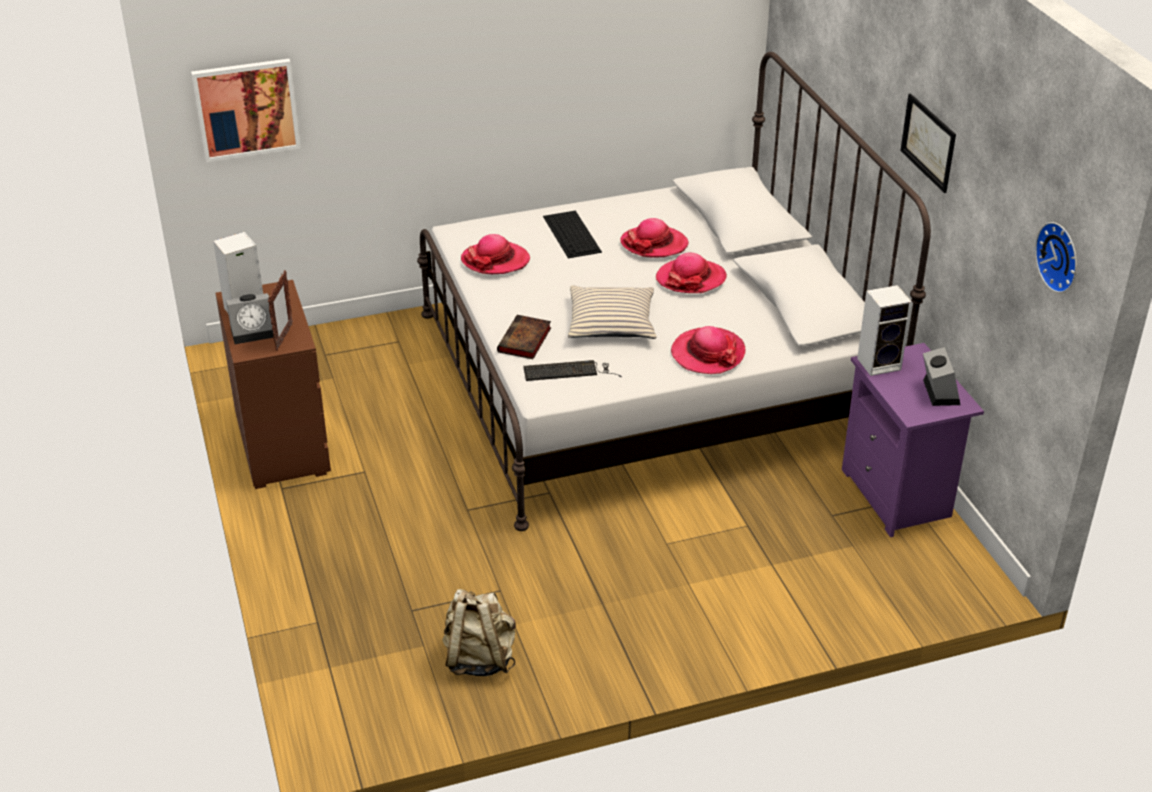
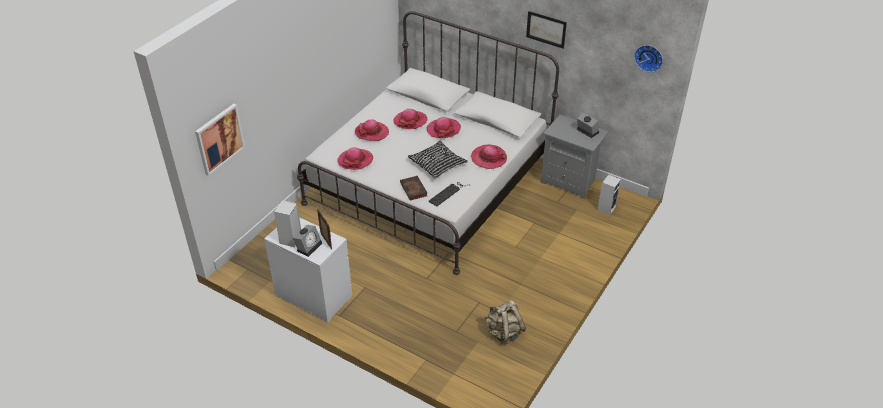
camera: 40 degrees left, 5 degrees up
(282, 443) = (313, 296): brown dresser -> white dresser
(572, 234) = (372, 132): keyboard -> hat
(611, 322) = (437, 164): beige pillow -> black pillow
(880, 363) = (555, 130): speaker -> speaker (606, 207)
(898, 495) = (570, 182): purple nightstand -> grey nightstand

